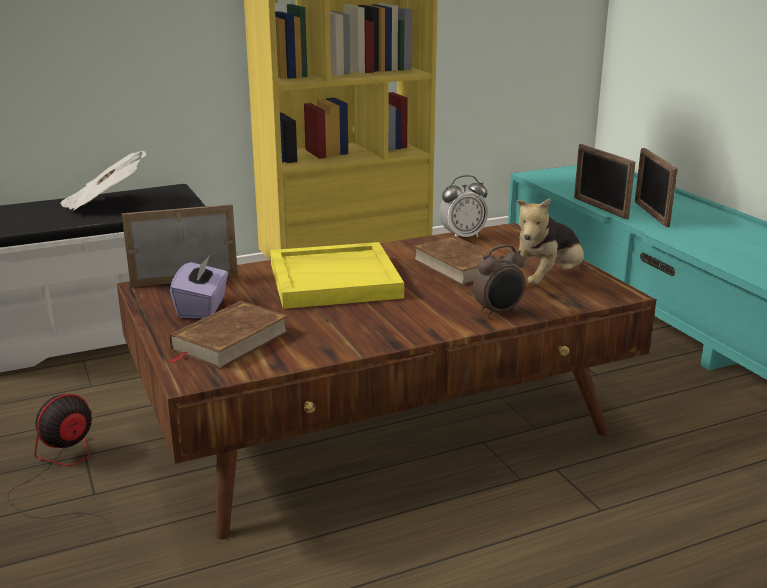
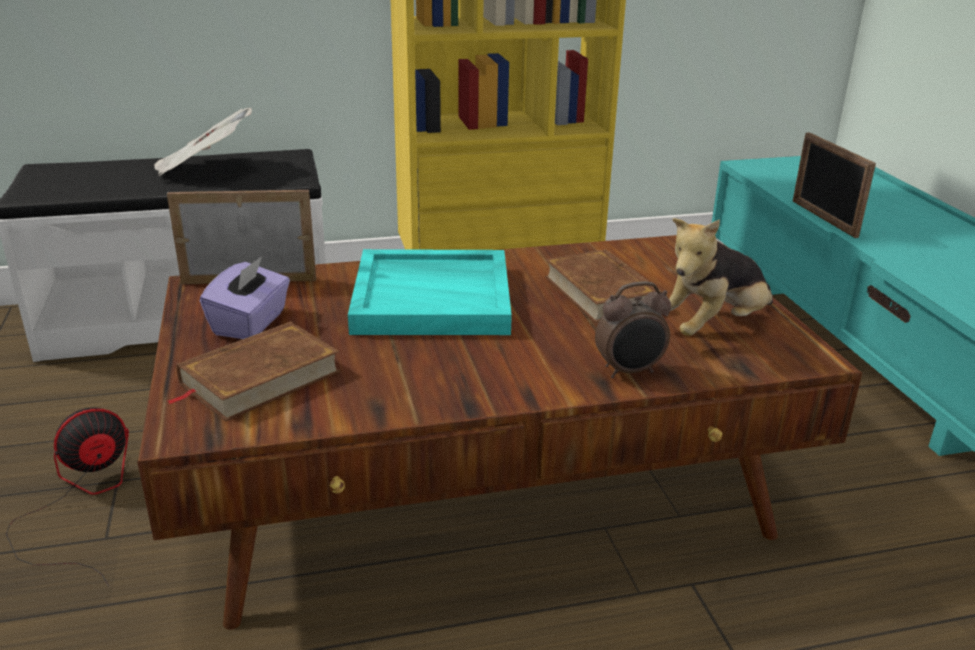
camera: 10 degrees right, 5 degrees up
(335, 280) = (433, 298): yellow tray -> turquoise tray
(462, 236) = (622, 248): alarm clock -> none
(651, 214) = (891, 233): picture frame -> none

